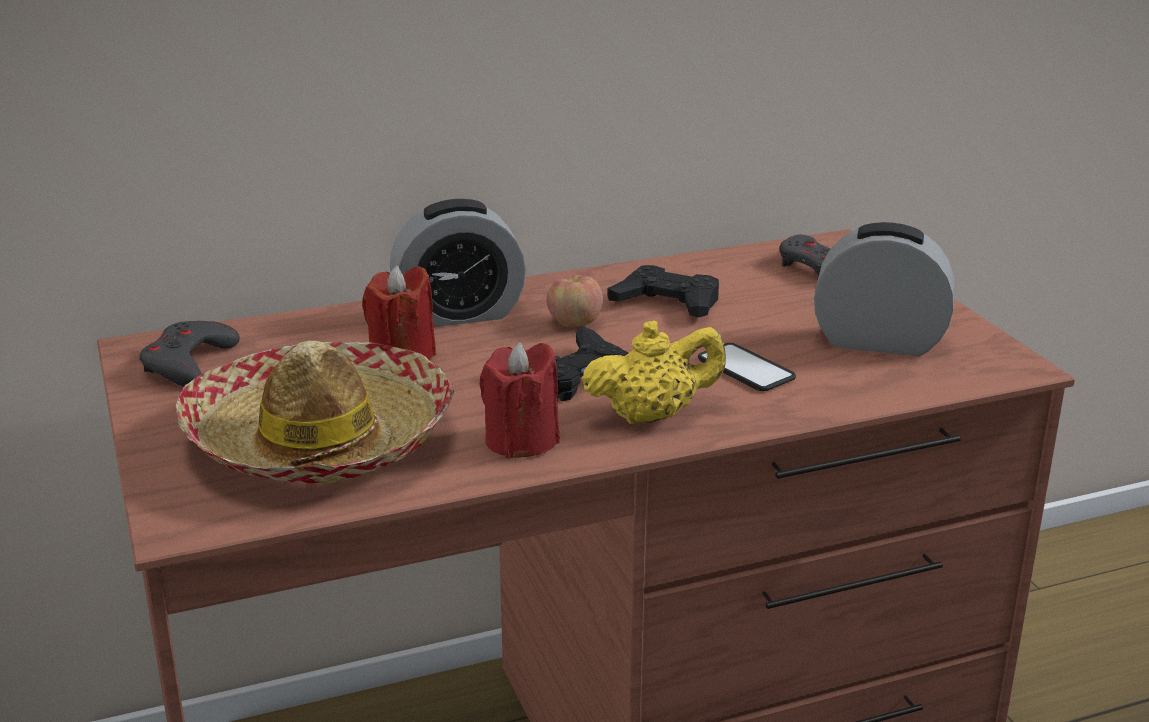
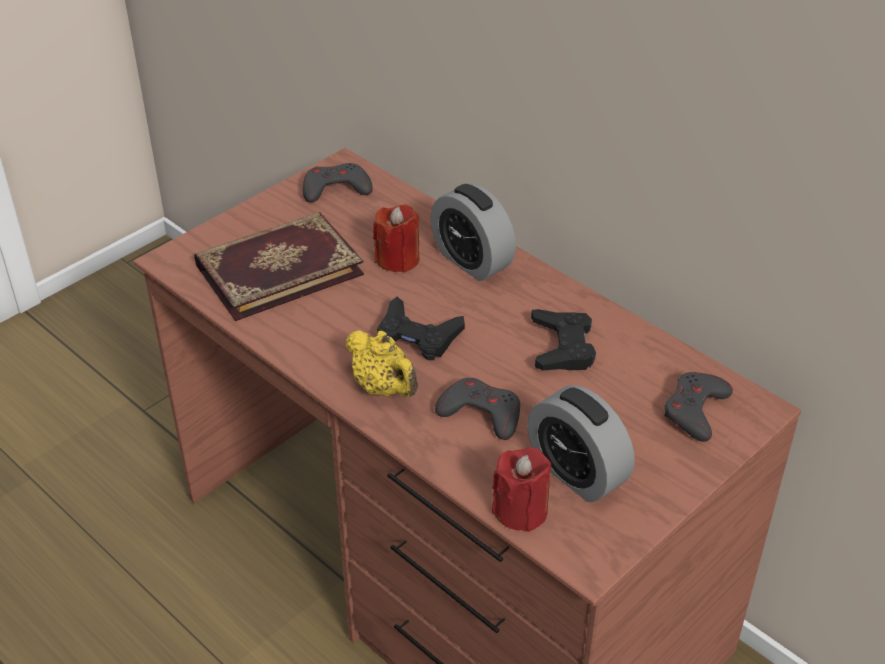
camera: 65 degrees right, 15 degrees up
(320, 439) = (278, 268): hat -> book
(521, 441) = (319, 343): red candle -> red candle (520, 510)
(574, 323) = (495, 314): apple -> none
(746, 369) = (481, 413): phone -> grey game controller
(879, 342) = (576, 473): alarm clock -> alarm clock turned 150 degrees clockwise

